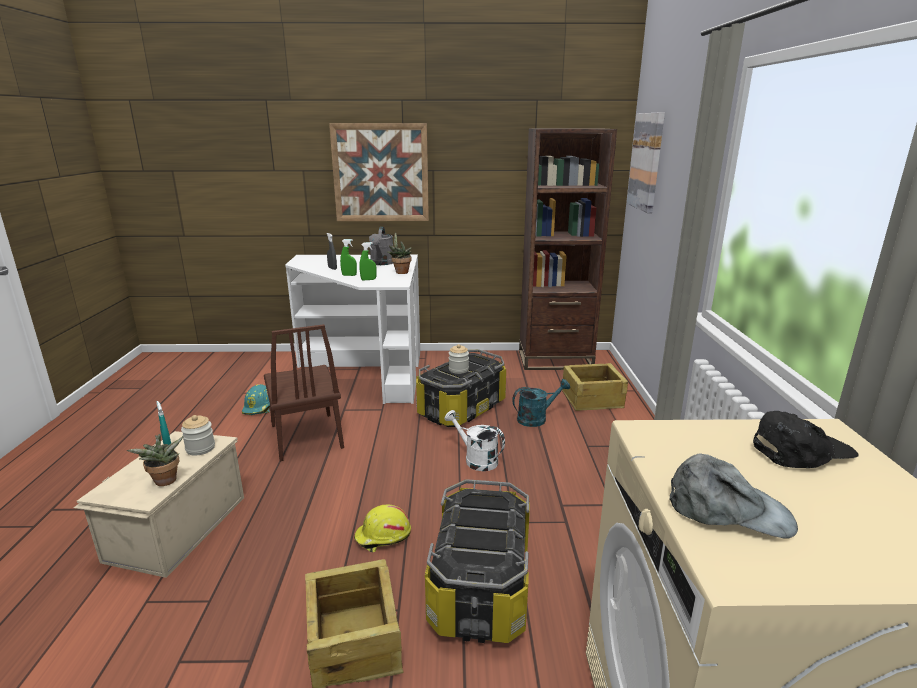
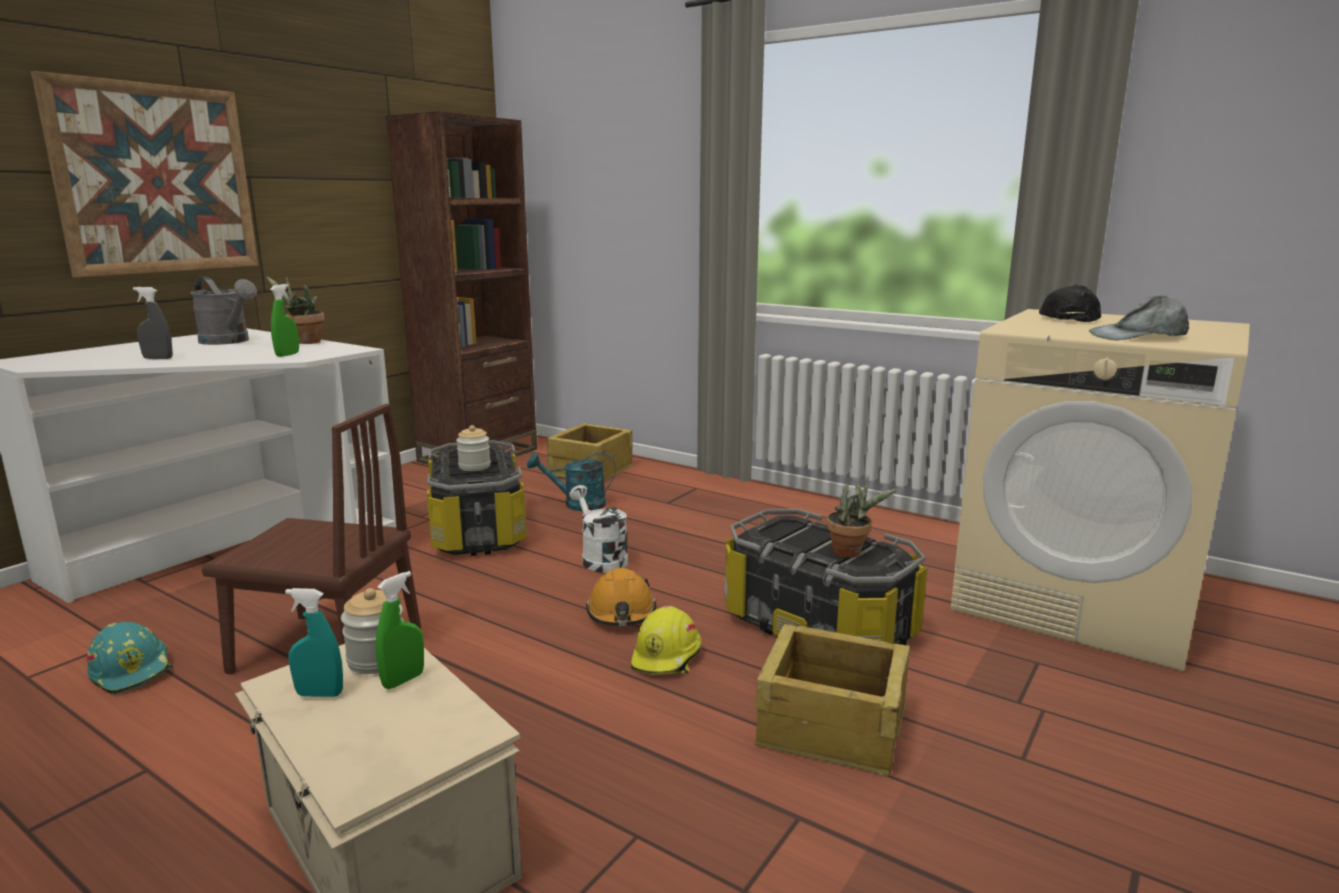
camera: 55 degrees left, 5 degrees down
(165, 482) = (445, 707): potted plant -> potted plant (851, 553)
(349, 275) = (230, 357): green spray bottle -> green spray bottle (403, 680)
(418, 497) = (621, 613): none -> orange hard hat
(476, 459) = (600, 558): white watering can -> white watering can turned 75 degrees clockwise
(536, 418) = (577, 504): turquoise watering can -> turquoise watering can turned 105 degrees counterclockwise
(646, 162) = (552, 165): picture -> none
(728, 509) = (1138, 336): grey cap -> grey cap turned 150 degrees counterclockwise

